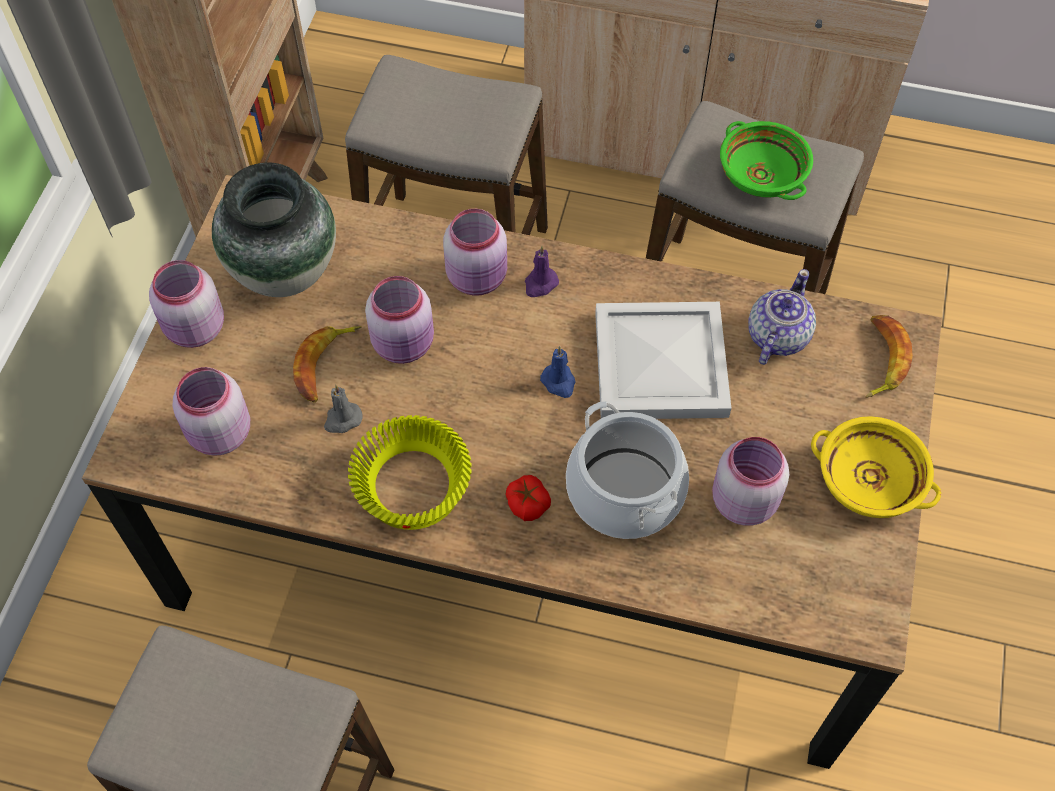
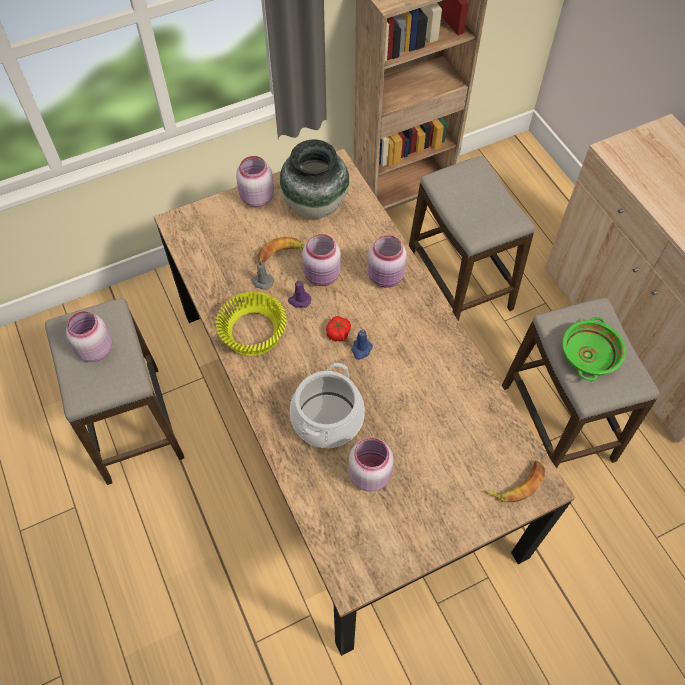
camera: 50 degrees right, 0 degrees up
(219, 435) = (214, 245): pink jar -> pink jar (94, 349)
(527, 504) = (284, 383): tomato -> tomato (338, 332)
(540, 284) = (407, 303): purple candle -> purple candle (299, 300)
(662, 362) = (415, 384): white tray -> none
(776, 336) = (481, 425): teapot -> none
(867, 481) = (435, 526): yellow bowl -> none

